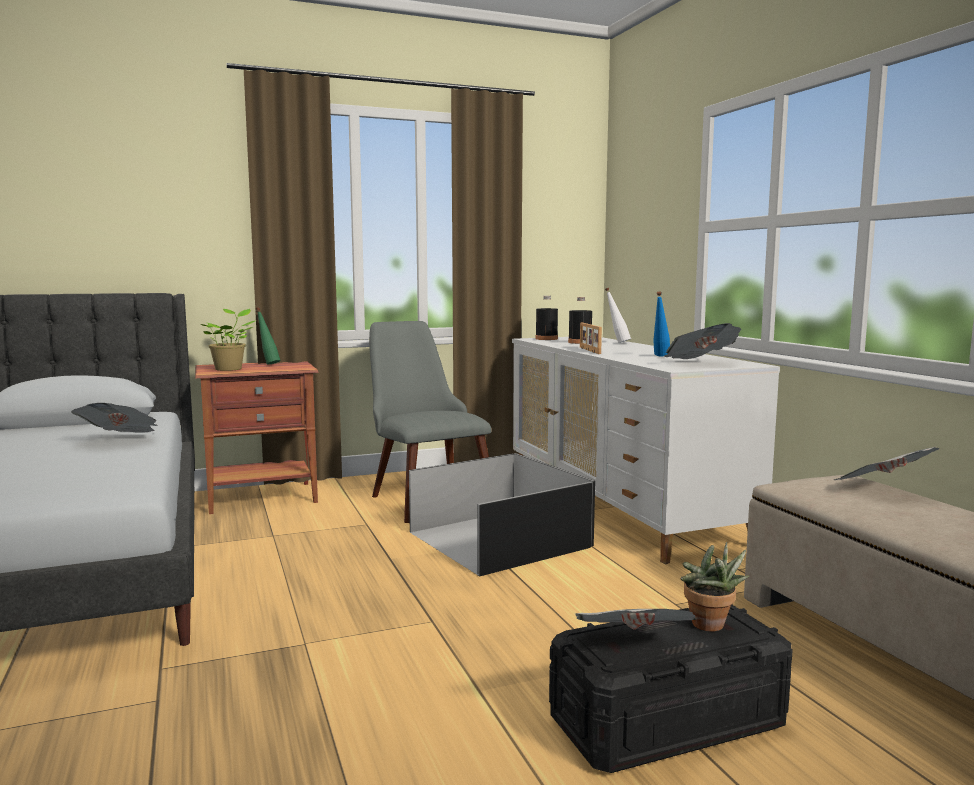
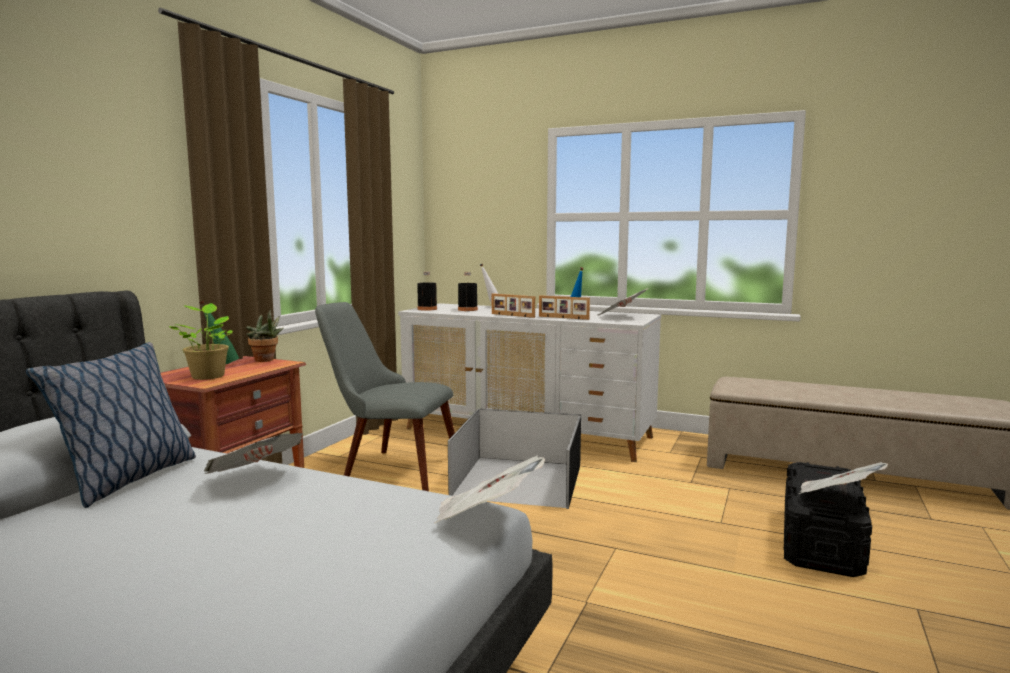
camera: 45 degrees left, 0 degrees up
(85, 426) = (128, 480): none -> pillow
(627, 357) = (563, 318): none -> picture frame
(710, 627) = (823, 475): potted plant -> potted plant (266, 360)
(882, 489) = (762, 380): newspaper -> newspaper (486, 517)

